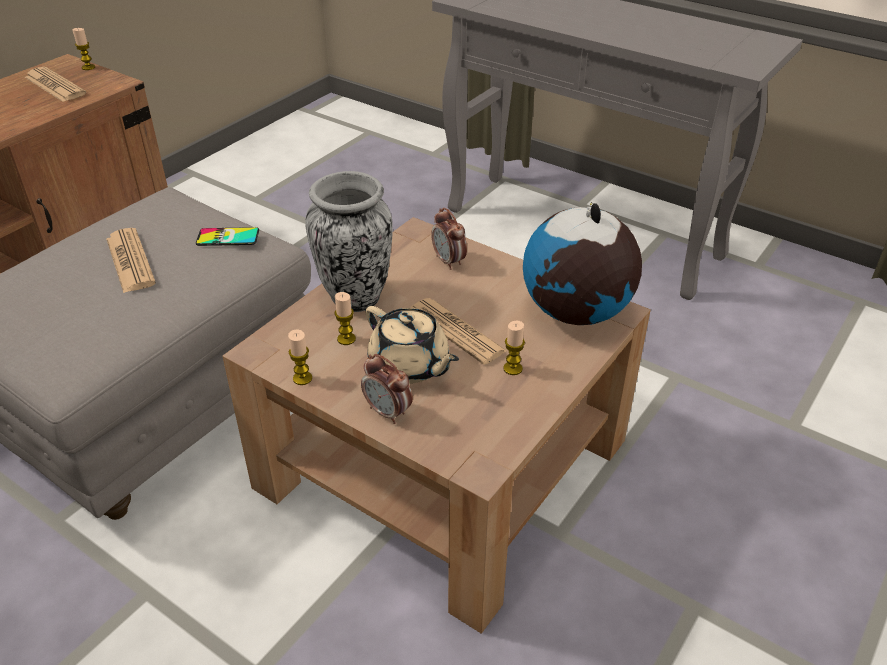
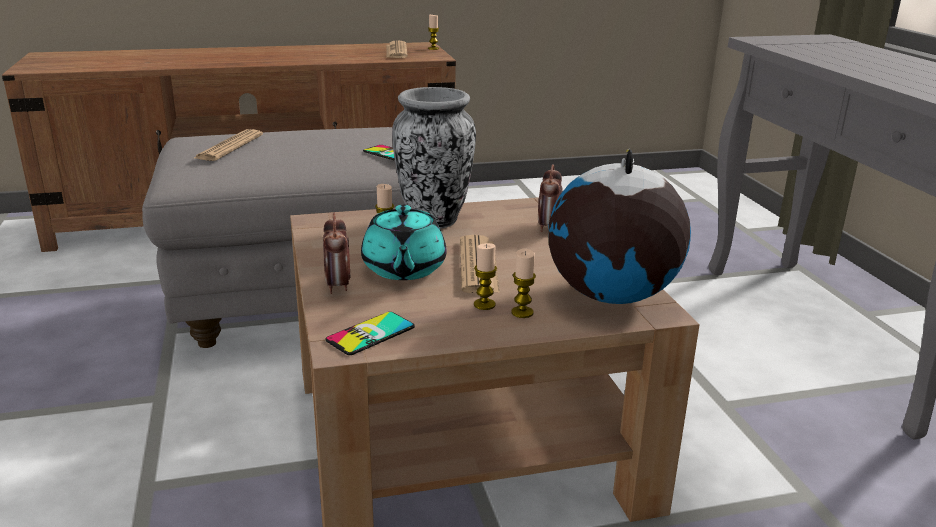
camera: 40 degrees right, 15 degrees down
(130, 261) = (309, 146): newspaper -> newspaper (229, 147)
(302, 378) = (316, 245): candle -> candle (522, 312)
(410, 366) = (403, 269): beige teapot -> turquoise teapot
(480, 444) = (371, 334): none -> phone

